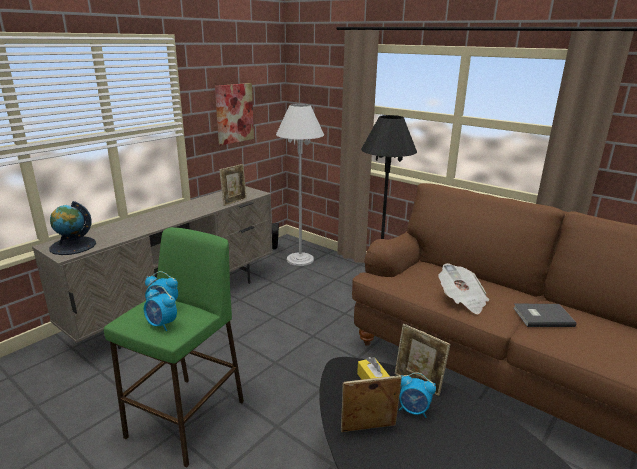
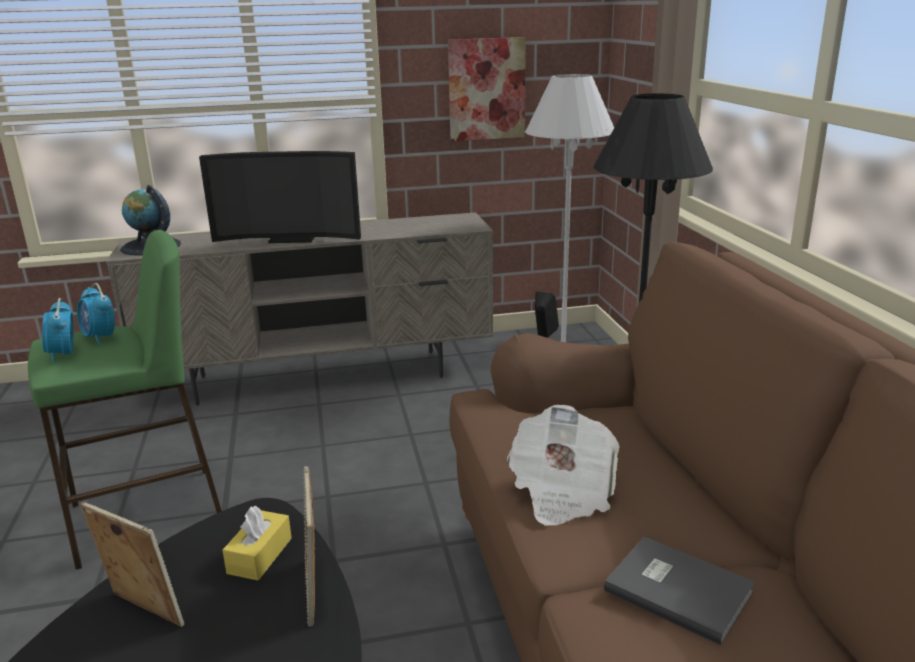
camera: 40 degrees right, 0 degrees up
(166, 220) = (291, 239): none -> television
(234, 202) = (417, 232): picture frame -> none
(414, 410) = (240, 624): alarm clock -> none

